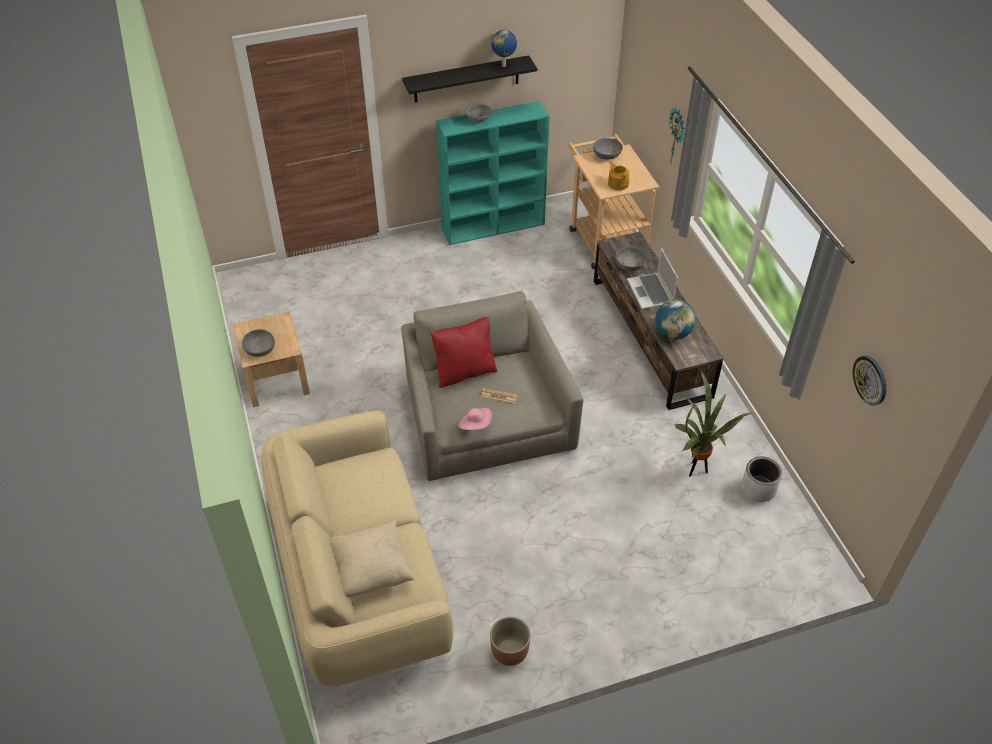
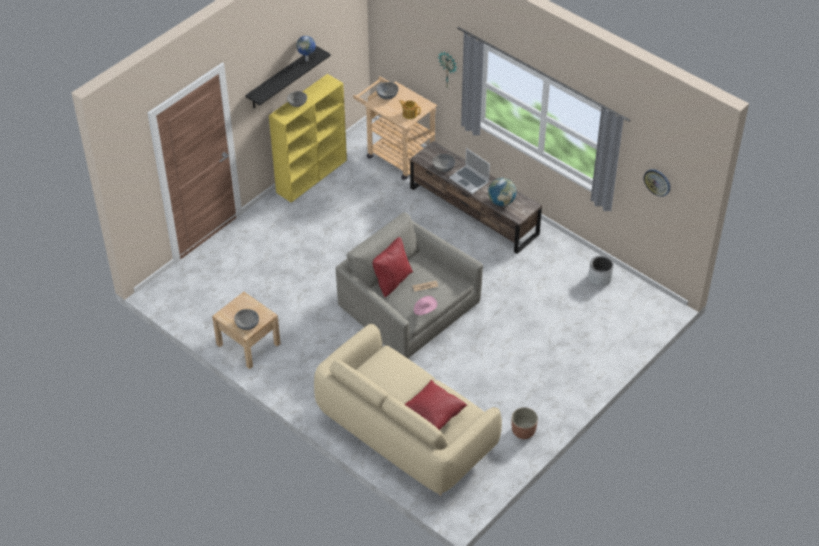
camera: 30 degrees left, 0 degrees up
(371, 570) = (433, 415): beige pillow -> red pillow
(494, 226) = (312, 175): turquoise bookcase -> yellow bookcase
(696, 469) = (557, 282): potted plant -> none

